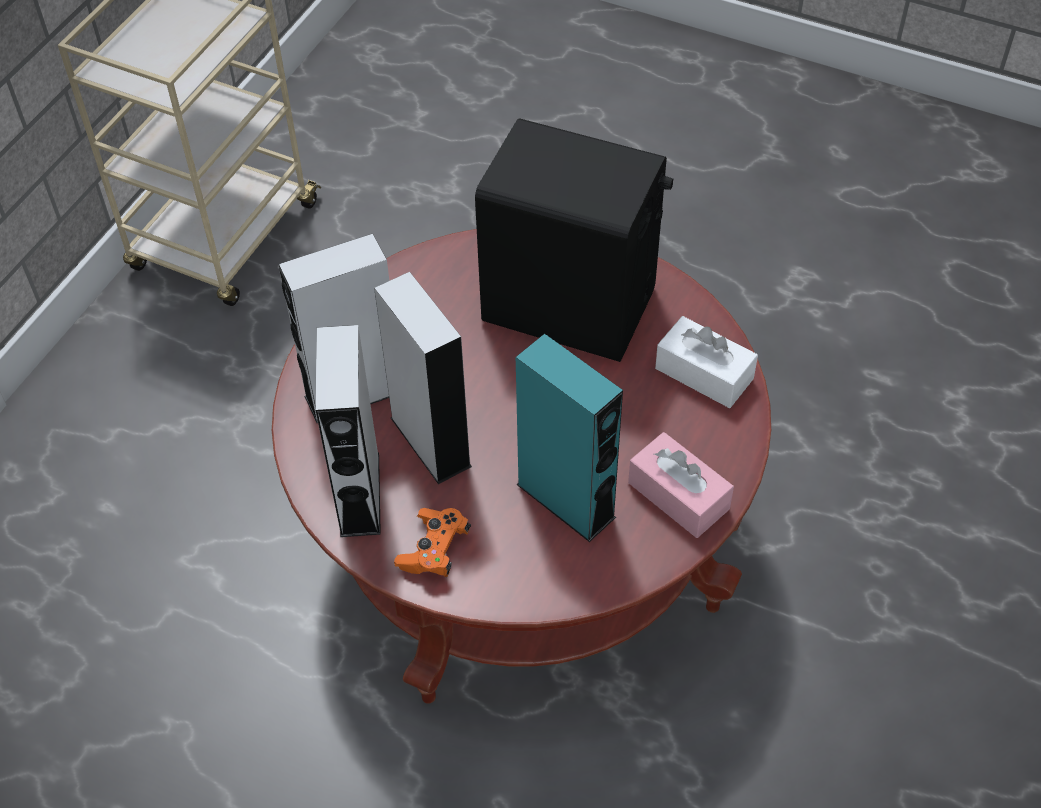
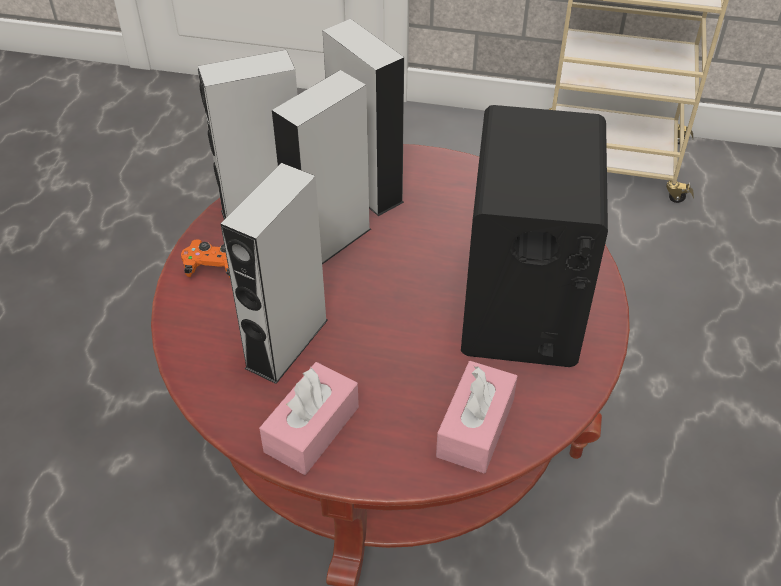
camera: 75 degrees right, 5 degrees down
(566, 500) = (287, 343): turquoise speaker -> grey speaker
(704, 373) = (475, 428): white tissue box -> pink tissue box

